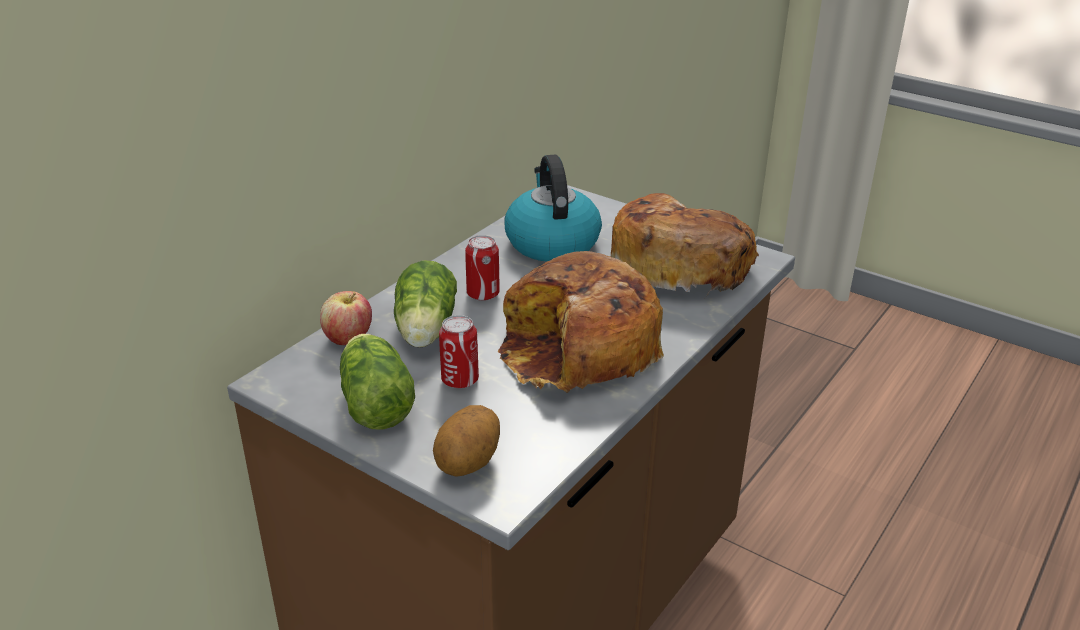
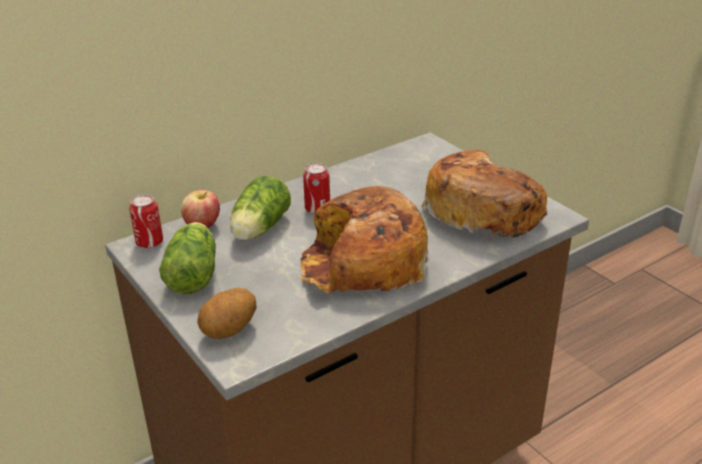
camera: 20 degrees right, 0 degrees up
(460, 380) = (261, 269): can -> can (149, 242)
(551, 242) = (394, 178): kettle -> none

